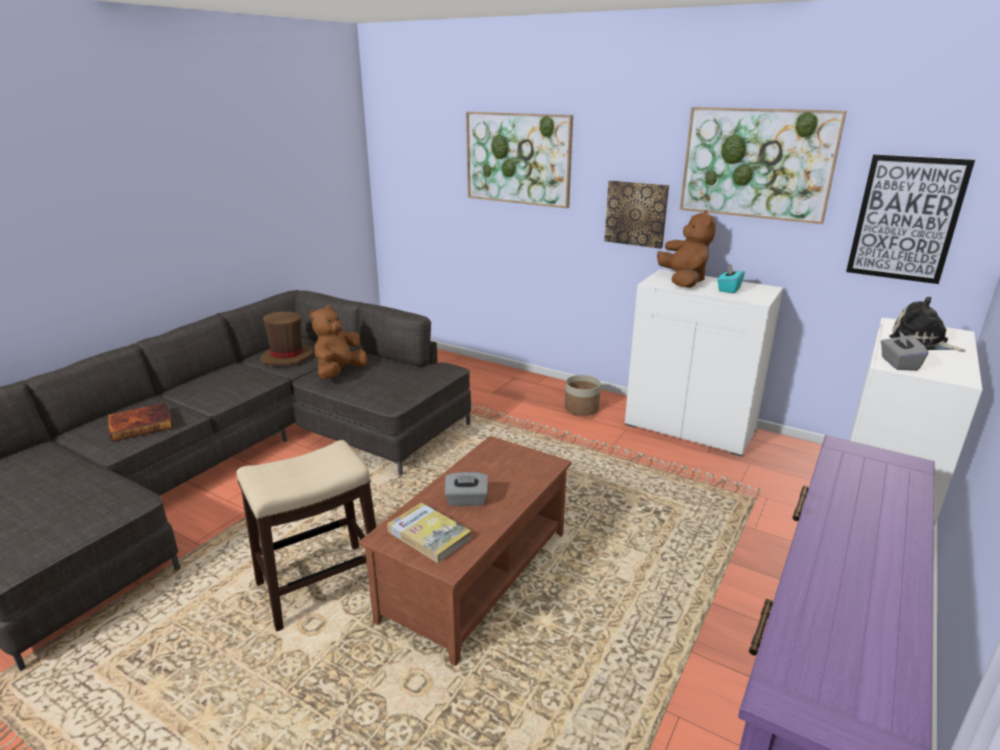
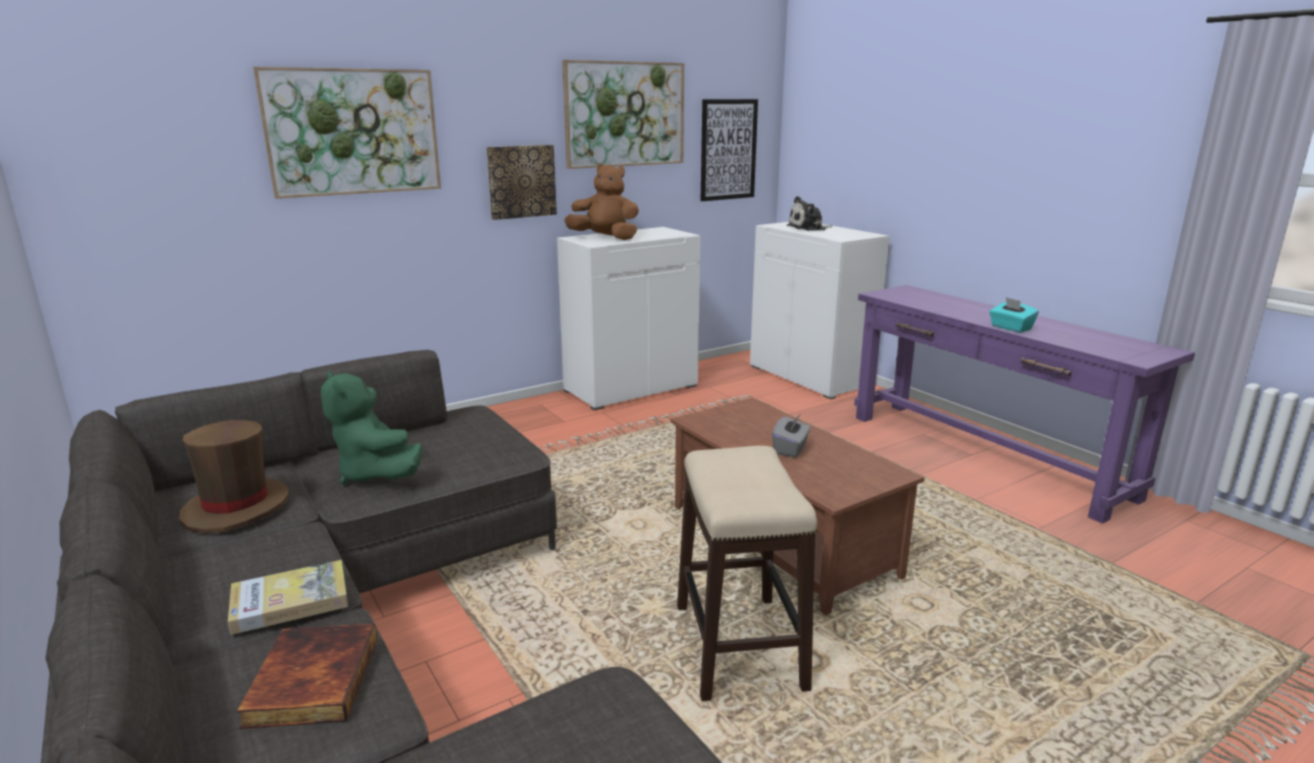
camera: 65 degrees left, 5 degrees down
(339, 373) = (376, 474): brown plush toy -> green plush toy
(429, 535) = (841, 475): book -> book (290, 601)
(581, 408) = (536, 419): planter -> none
(729, 289) = (647, 234): turquoise tissue box -> turquoise tissue box (1010, 328)
(898, 364) = (840, 237): grey tissue box -> none

